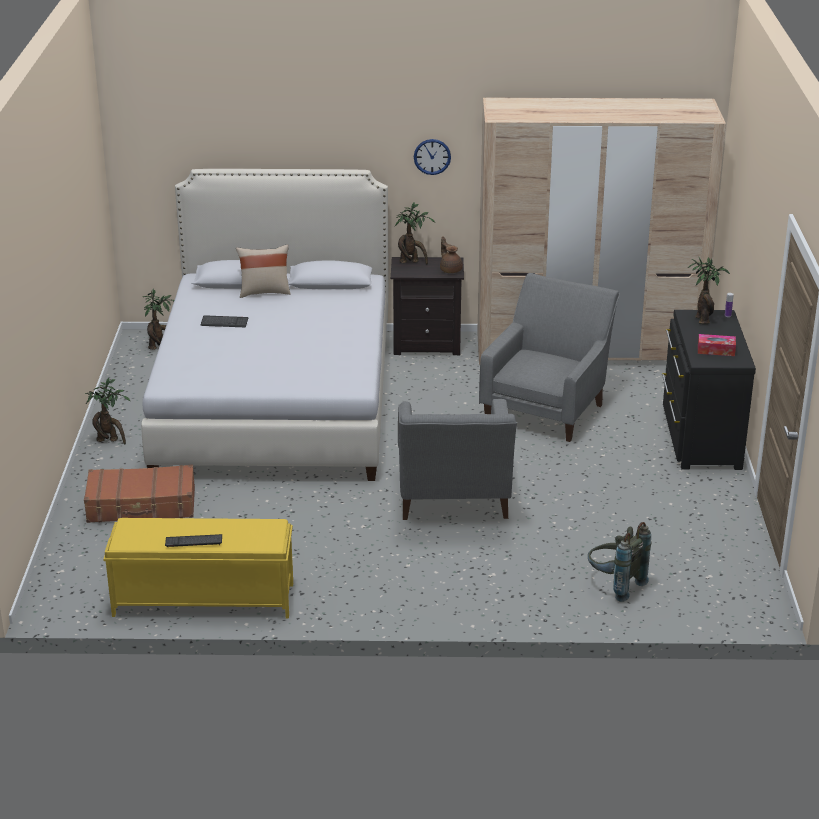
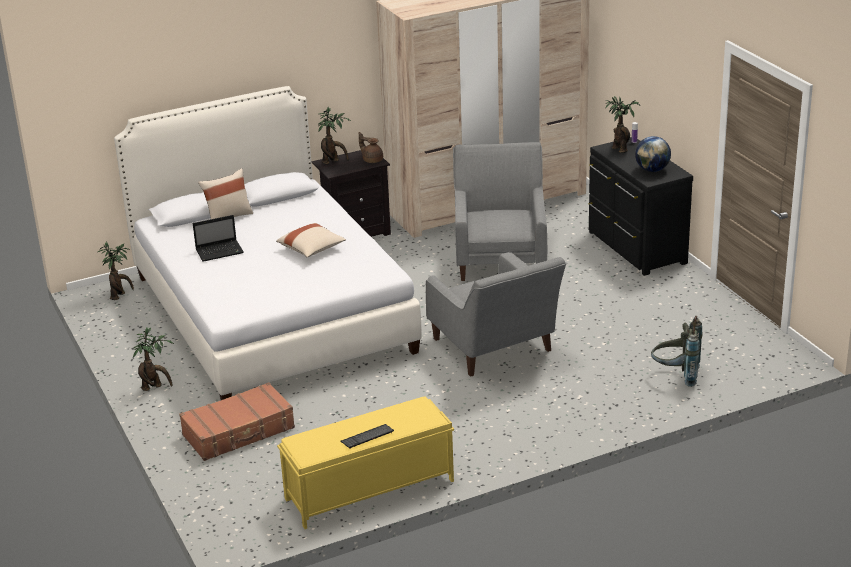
camera: 25 degrees left, 0 degrees up
(224, 322) = (220, 251): keyboard -> laptop
(308, 343) = (312, 249): none -> beige pillow
(432, 156) = (336, 62): wall clock -> none
(716, 350) = (652, 170): tissue box -> globe

